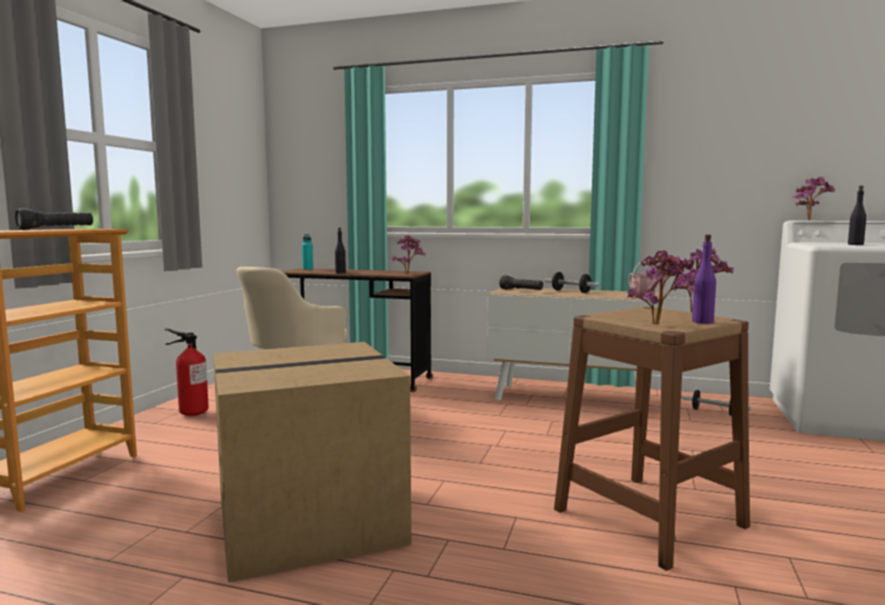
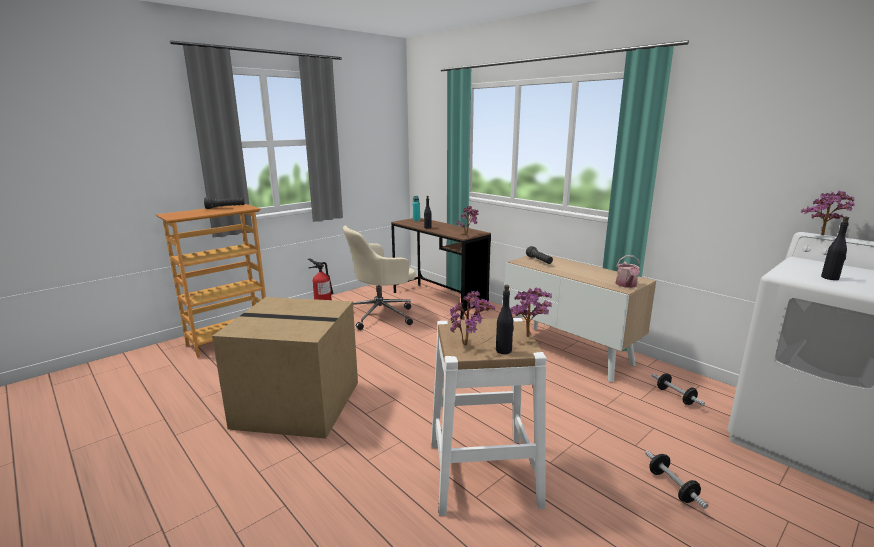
camera: 30 degrees right, 10 degrees up
(571, 291) = (576, 268): dumbbell -> dumbbell (672, 487)
(649, 517) = (483, 473): brown stool -> white stool
(702, 322) = (504, 350): purple bottle -> black bottle

